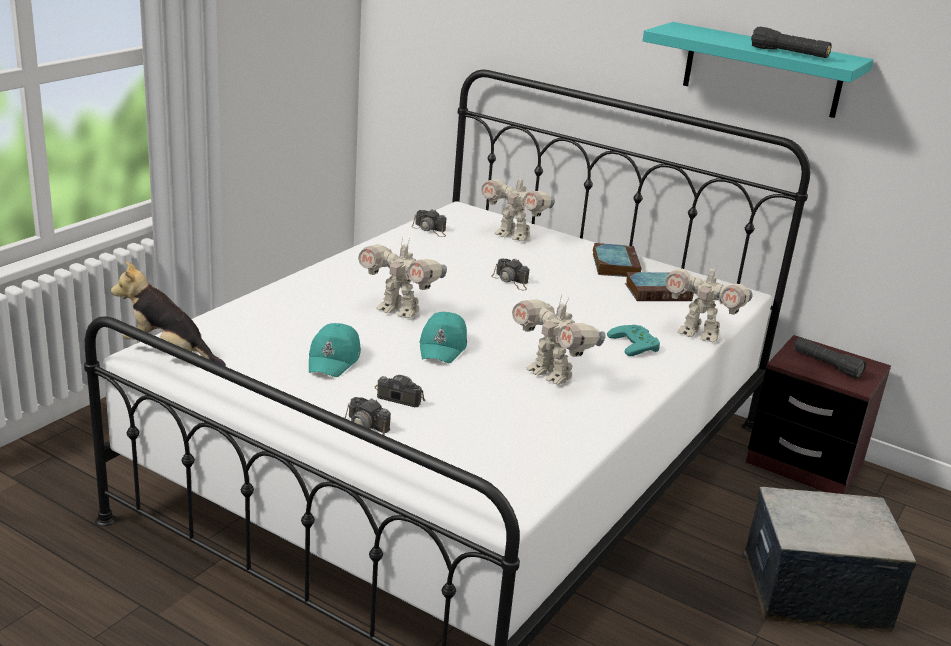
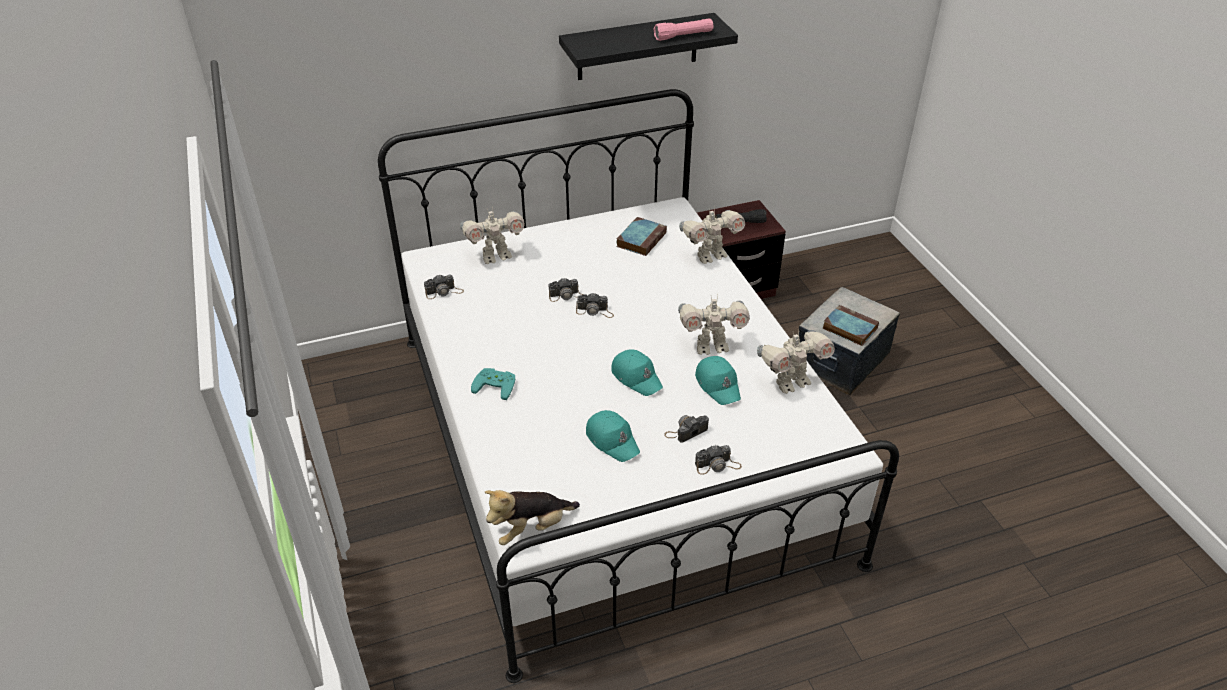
camera: 50 degrees left, 15 degrees up
(399, 310) = (565, 373): toy robot -> toy robot (791, 382)
(496, 395) = (718, 384): none -> turquoise cap
(509, 300) = (595, 311): none -> camera
(614, 264) = (585, 235): book -> book (848, 328)
(637, 344) = (702, 289): turquoise game controller -> turquoise game controller (496, 384)
(762, 70) = (637, 47): turquoise shelf -> black shelf
(789, 53) = (683, 36): black flashlight -> pink flashlight

